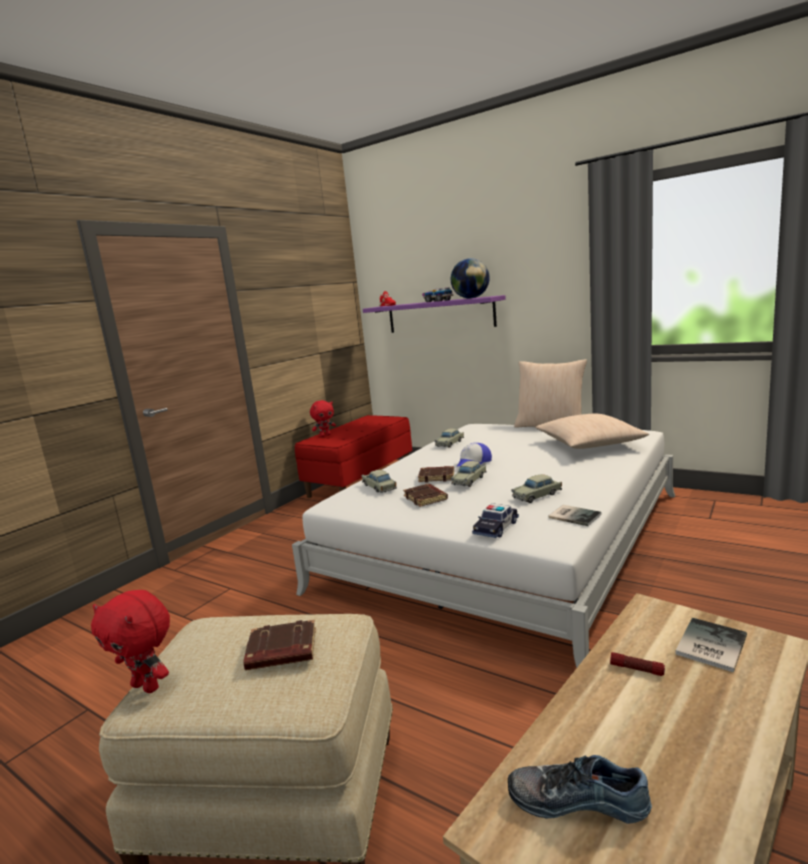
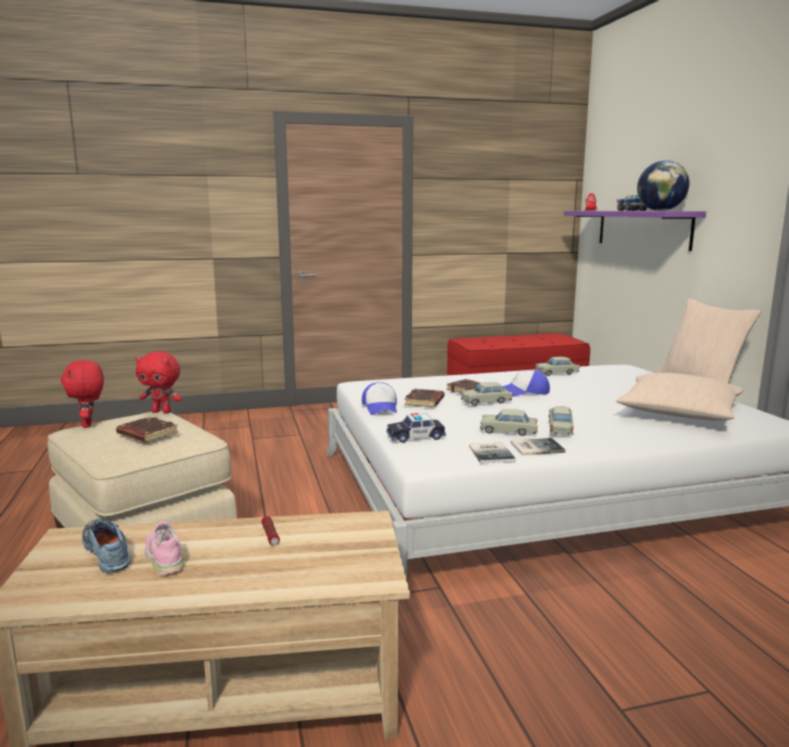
camera: 40 degrees right, 0 degrees up
(325, 435) = (484, 339): red plush toy -> red plush toy (162, 412)
(379, 487) = (417, 384): beige toy car -> beige toy car (560, 428)
(405, 517) = (381, 407): none -> cap
(629, 756) = (164, 556): none -> pink shoe
(708, 645) = (340, 552): book -> book (535, 447)

